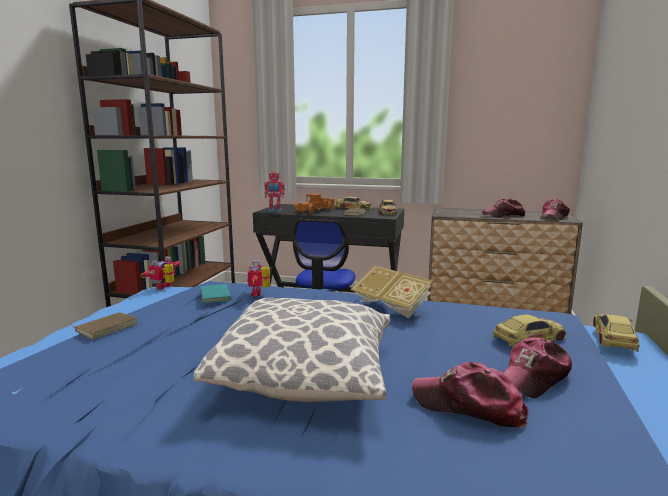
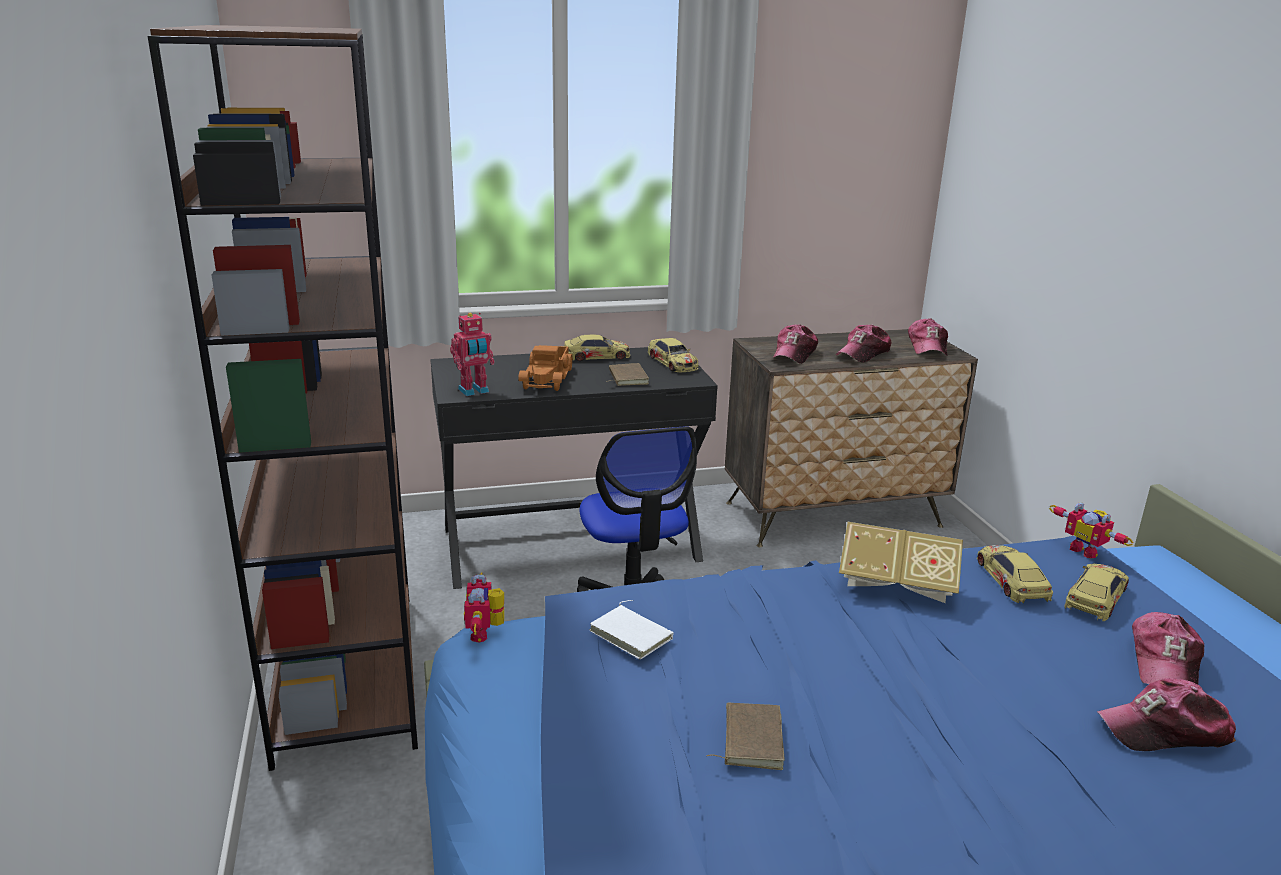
camera: 30 degrees left, 10 degrees up
(106, 327) = (567, 765): brown book -> brown book (750, 739)
(217, 296) = (633, 634): turquoise book -> white book
(259, 293) = (686, 607): toy robot -> toy robot (1086, 550)
(306, 376) = (969, 751): pillow -> none
(459, 213) = (794, 354): none -> cap
(614, 337) = (1160, 569): toy car -> toy car (1011, 580)

